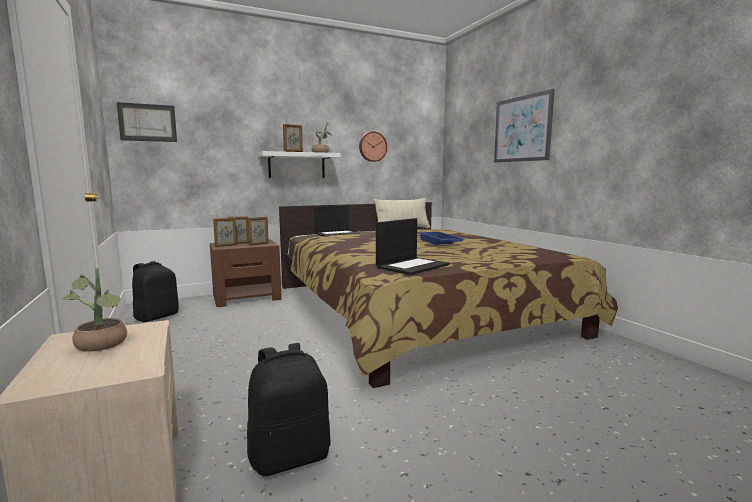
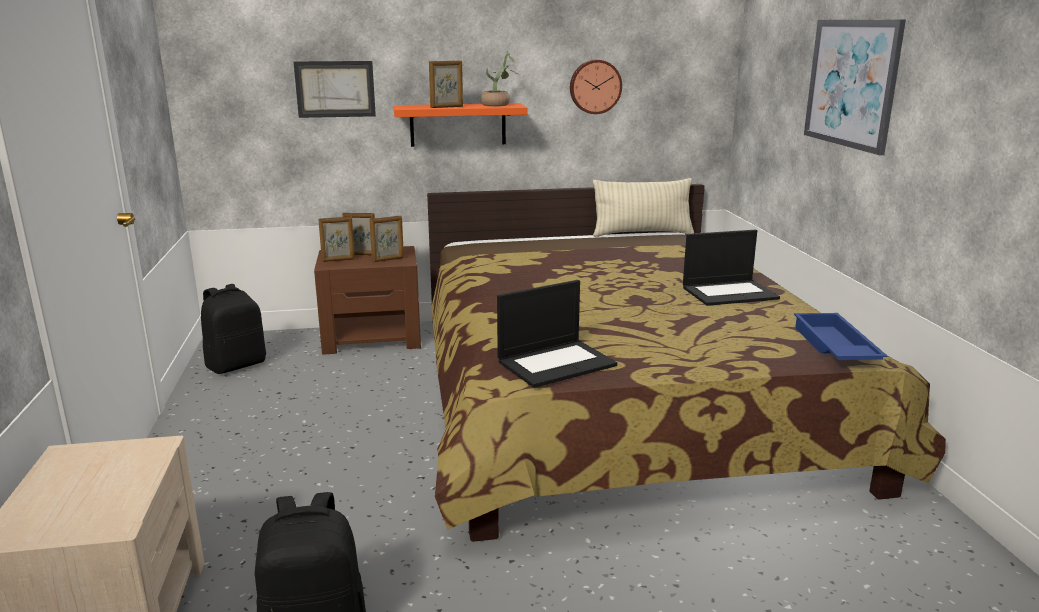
camera: 15 degrees right, 10 degrees up
(101, 346) = (92, 476): potted plant -> none
(147, 122) = (223, 65): picture -> picture (335, 89)
(296, 165) = (458, 124): white shelf -> orange shelf
(337, 234) = (517, 245): laptop -> laptop (730, 293)
(439, 243) = (657, 295): blue tray -> blue tray (833, 347)

